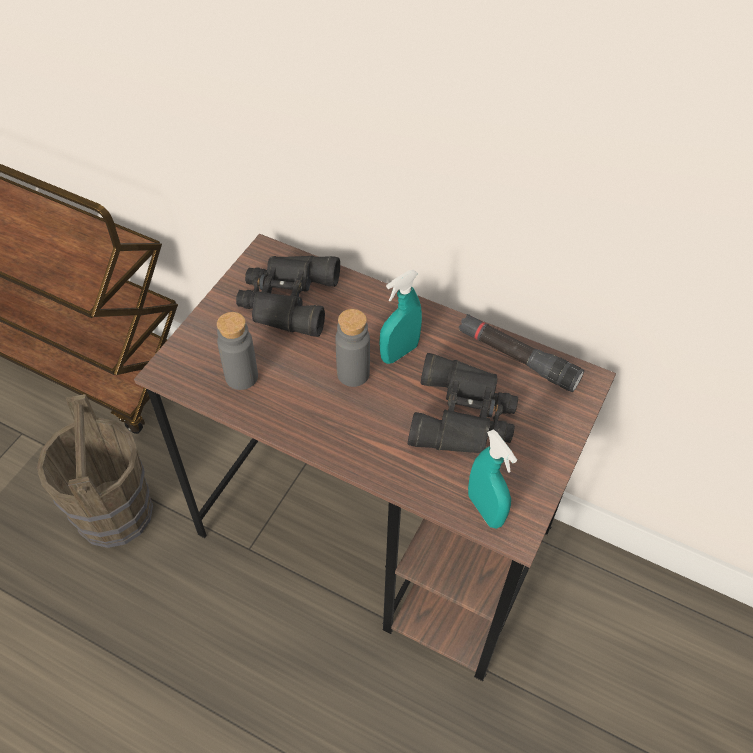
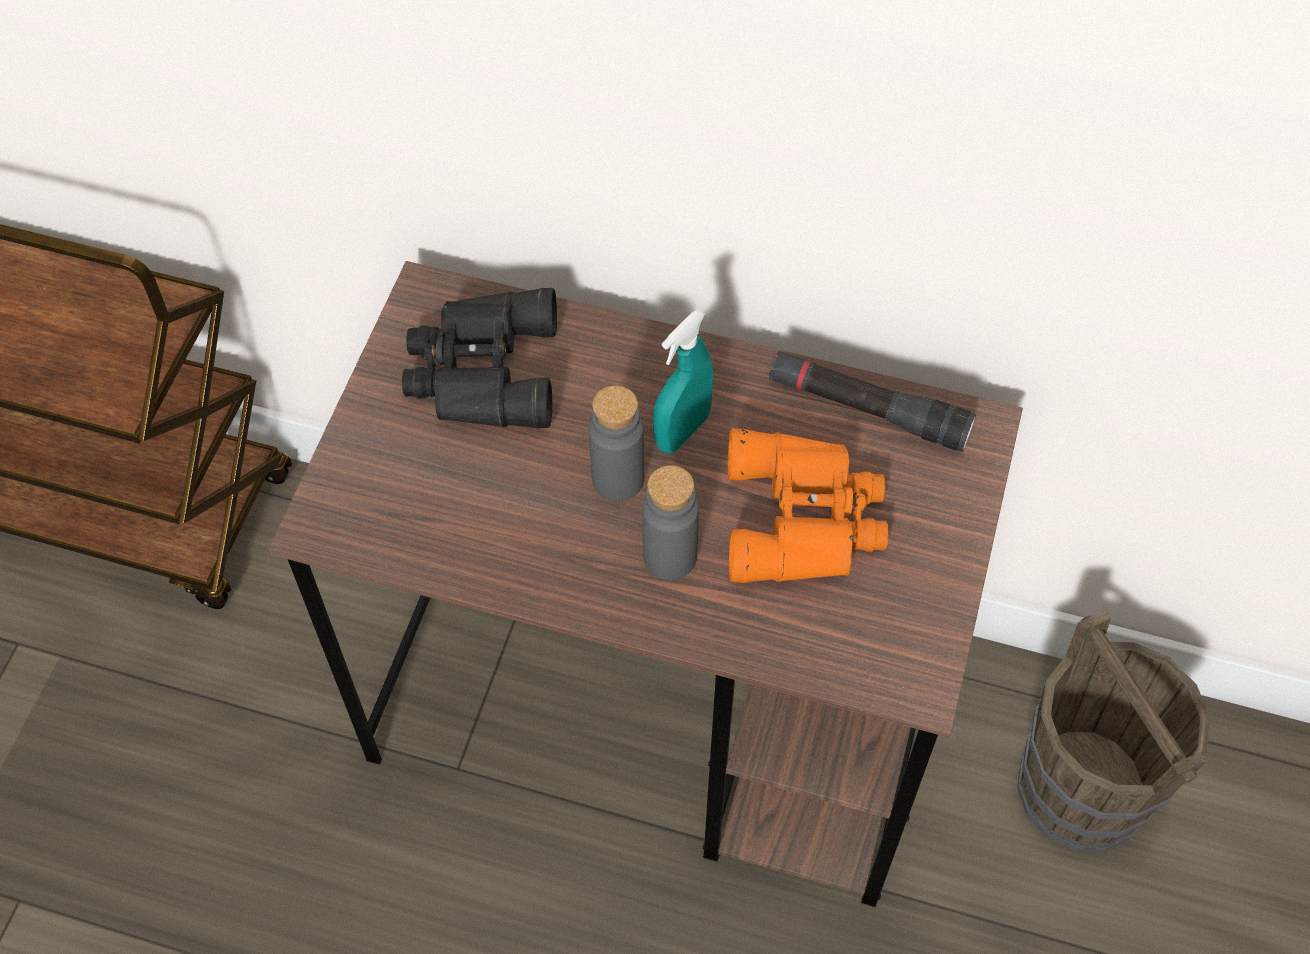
camera: 10 degrees left, 5 degrees up
(114, 513) = (217, 751): brown bucket -> brown bucket (1082, 790)
(241, 377) = (442, 515): grey bottle -> grey bottle (670, 556)
(464, 416) = (806, 518): black binoculars -> orange binoculars
(485, 509) = (867, 661): turquoise spray bottle -> none

